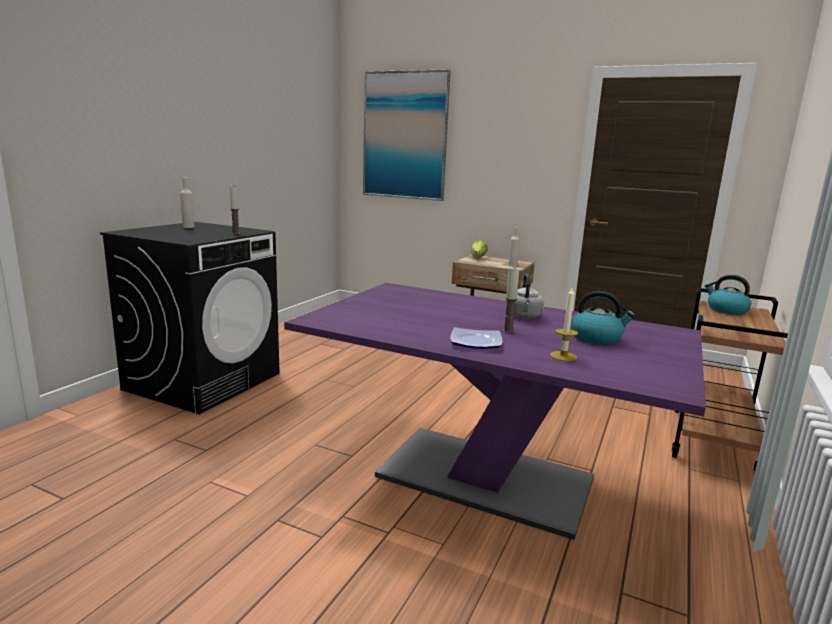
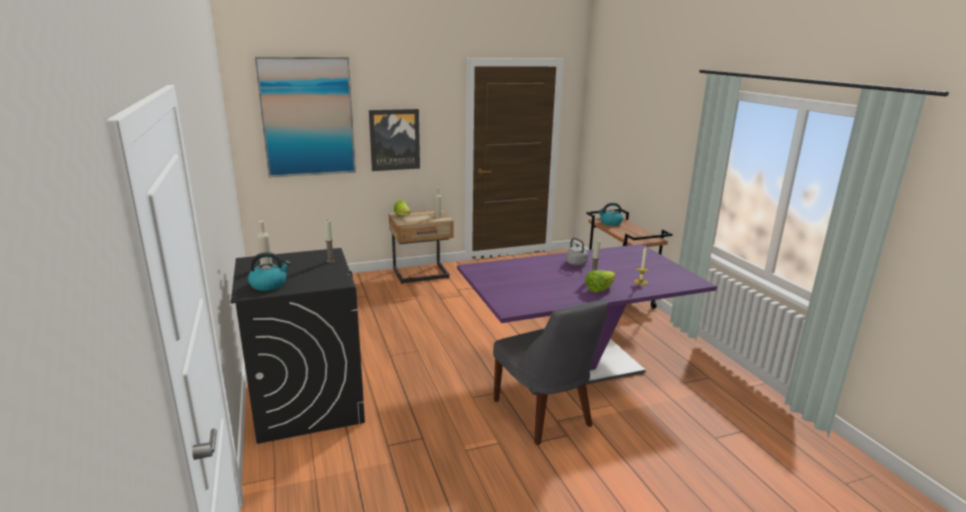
camera: 45 degrees left, 5 degrees up
(342, 502) = (544, 415): none -> grey chair
(475, 342) = (599, 289): plate -> lettuce
(489, 168) = (394, 139): none -> picture
(597, 338) = (627, 265): kettle -> kettle (269, 284)

